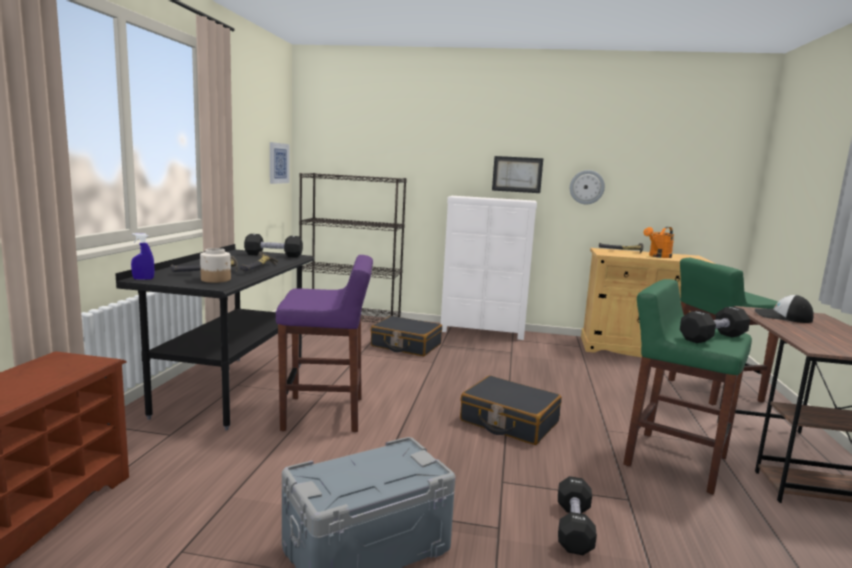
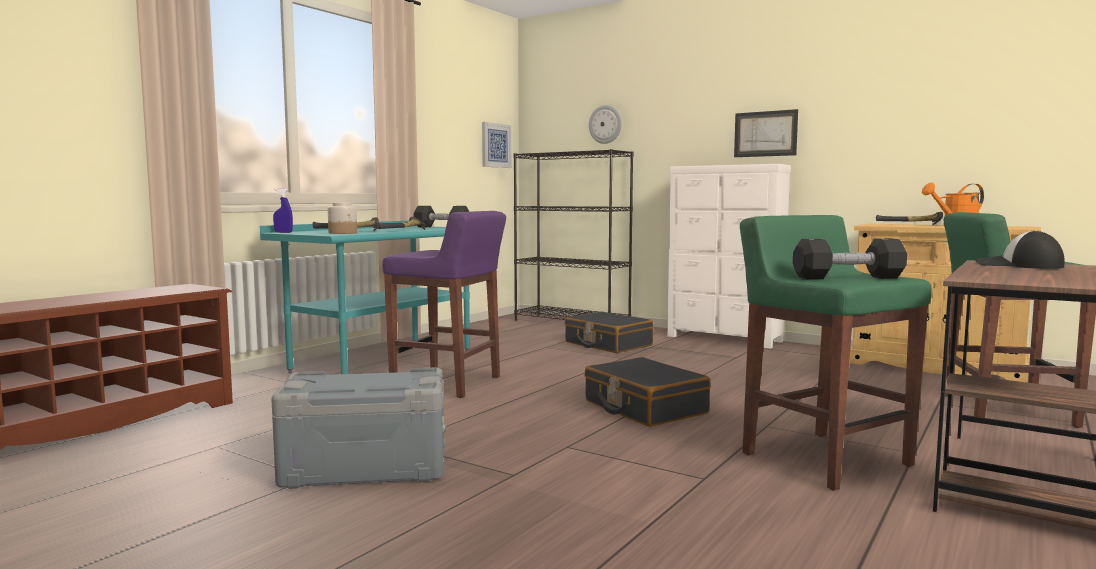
camera: 25 degrees right, 5 degrees down
(232, 389) = (383, 361): black desk -> turquoise desk
(573, 528) = (599, 487): black dumbbell -> none
(586, 187) = (859, 141): wall clock -> wall clock (605, 124)

